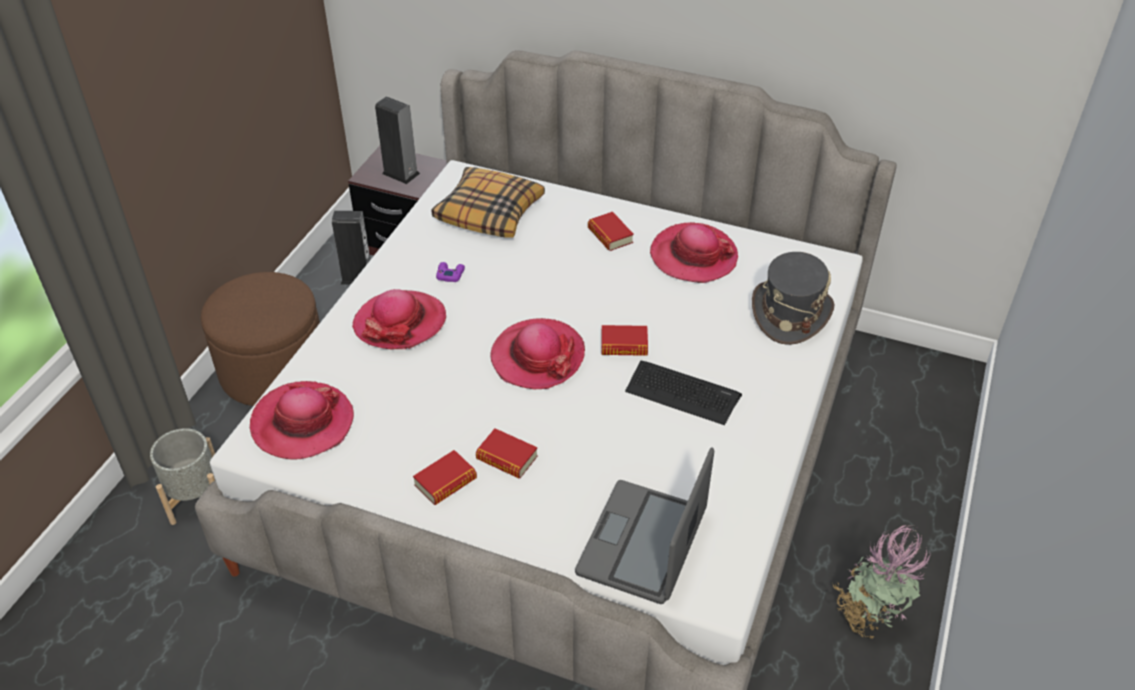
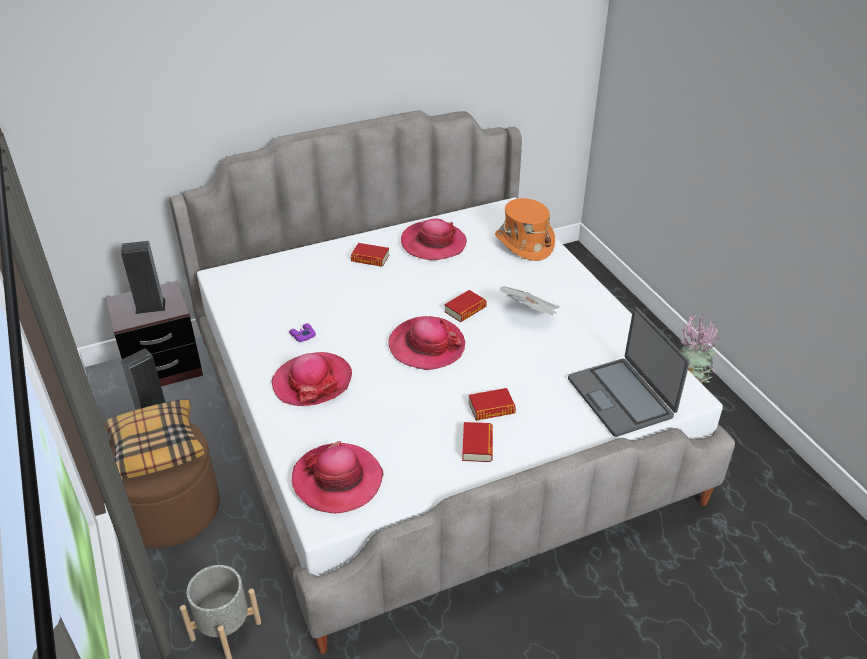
camera: 45 degrees left, 5 degrees down
(489, 212) = (274, 286): pillow -> pillow (155, 446)
(682, 393) = (530, 314): keyboard -> newspaper
(790, 313) = (524, 243): grey hat -> orange hat

